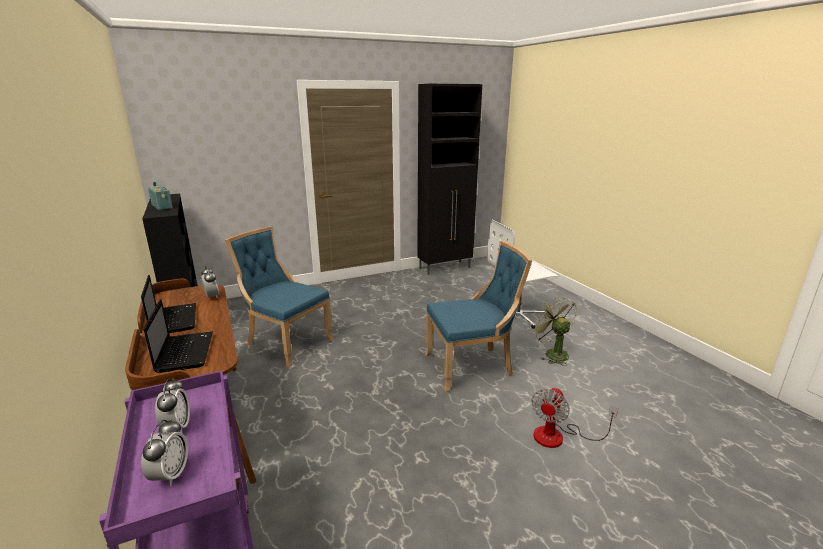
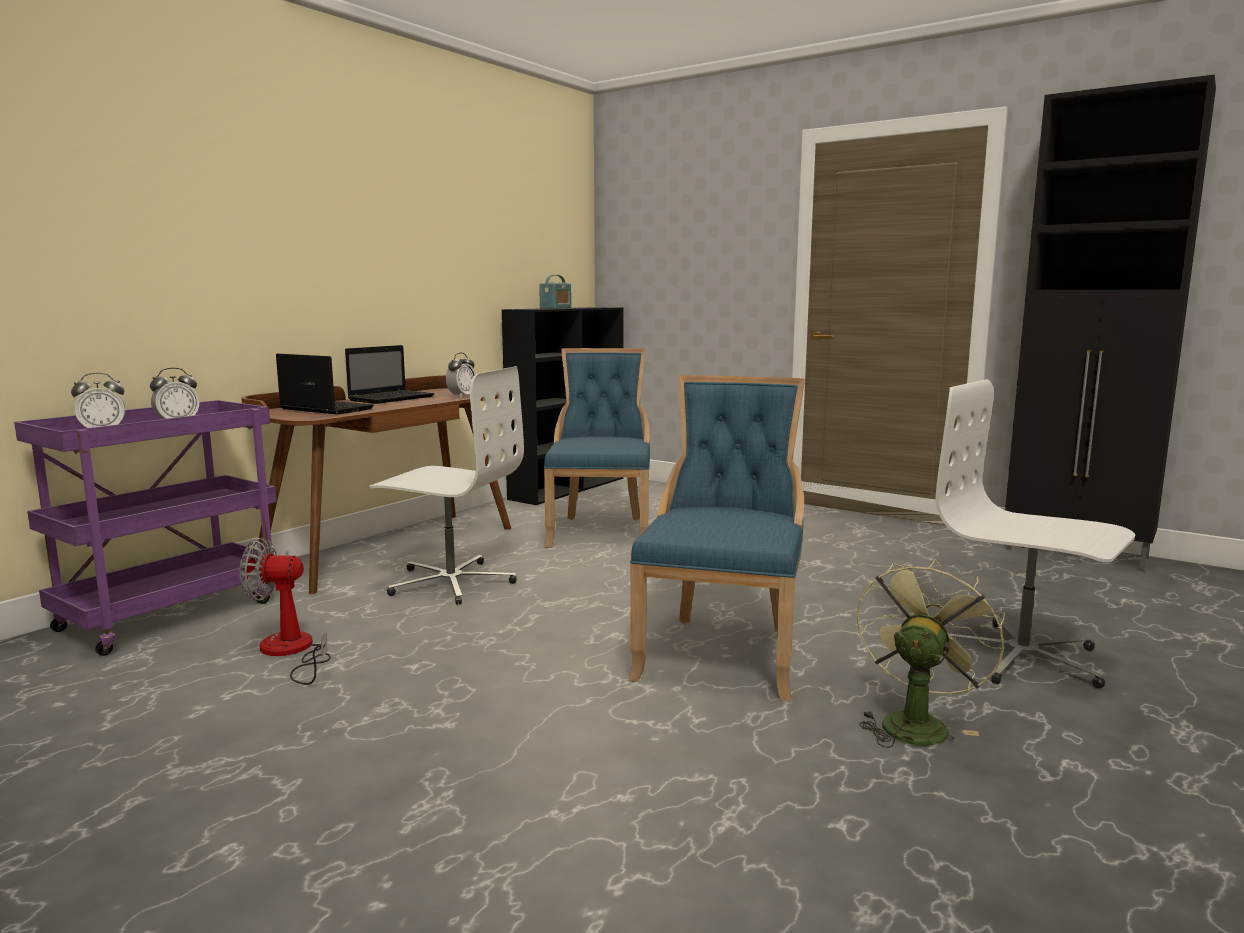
camera: 60 degrees right, 10 degrees down
(185, 351) = (324, 409): laptop -> laptop turned 105 degrees counterclockwise
(305, 415) = (451, 582): none -> white office chair
(472, 366) = (722, 652): blue chair -> blue chair turned 120 degrees counterclockwise
(558, 436) = (582, 776): fan -> fan (292, 652)

